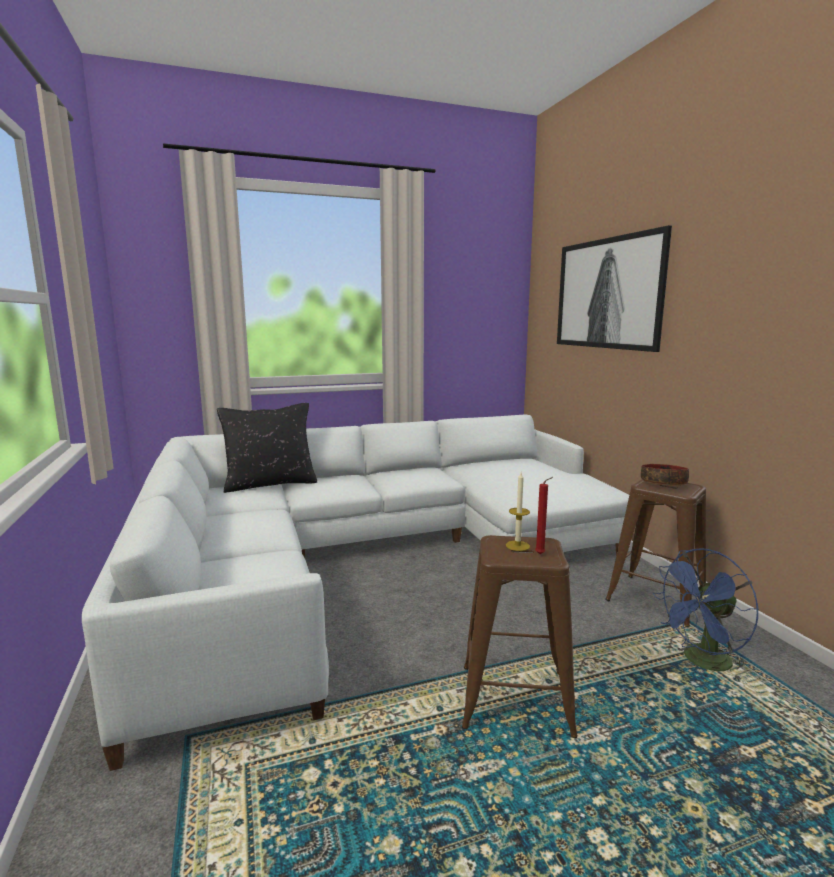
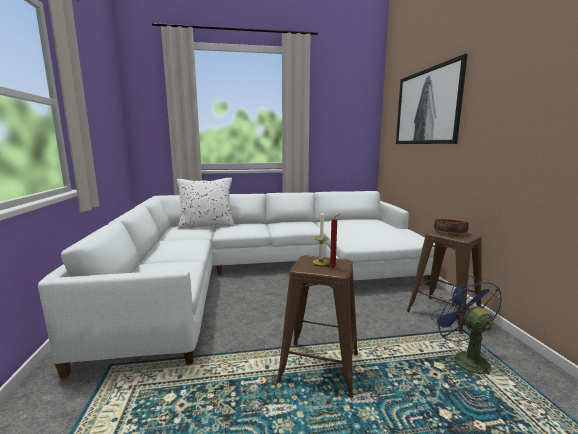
camera: 10 degrees right, 0 degrees up
(270, 484) = (206, 225): black pillow -> white pillow
(702, 663) = (464, 359): blue fan -> blue fan turned 90 degrees clockwise

